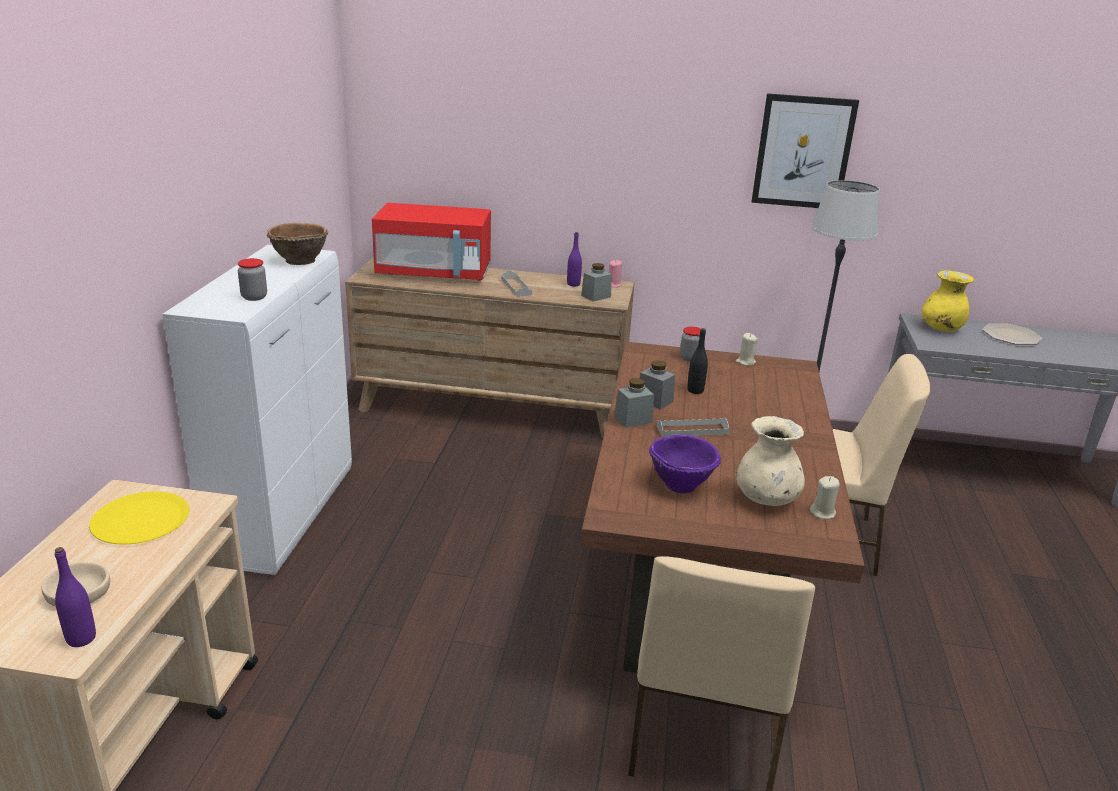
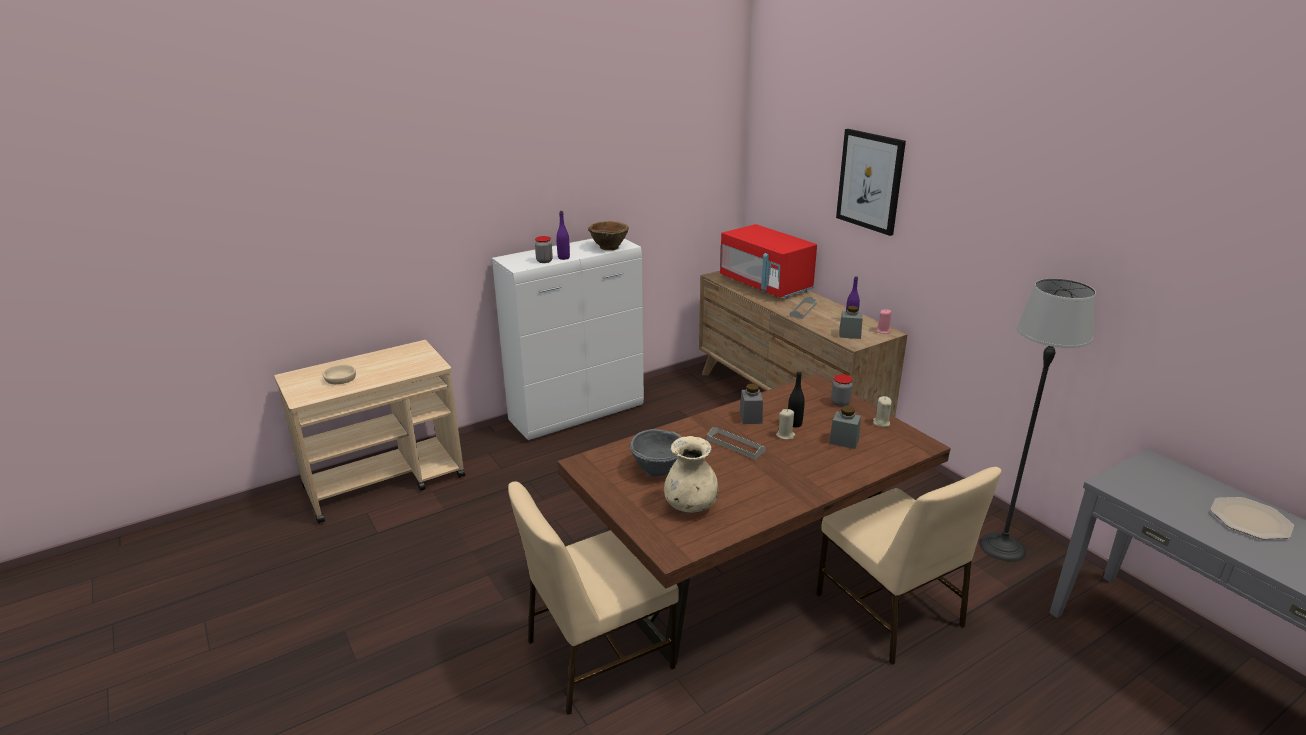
camera: 50 degrees right, 0 degrees up
(81, 638) = (313, 396): purple bottle -> purple bottle (563, 258)
(140, 520) = (404, 361): yellow plate -> none
(633, 419) = (710, 421): grey jar -> grey jar (844, 441)
(681, 483) = (658, 469): purple bowl -> grey bowl
(803, 152) = (1060, 244): picture -> picture (870, 181)
(822, 513) = (708, 533): beige candle -> beige candle (785, 435)
(941, 329) = (1162, 478): yellow vase -> none

